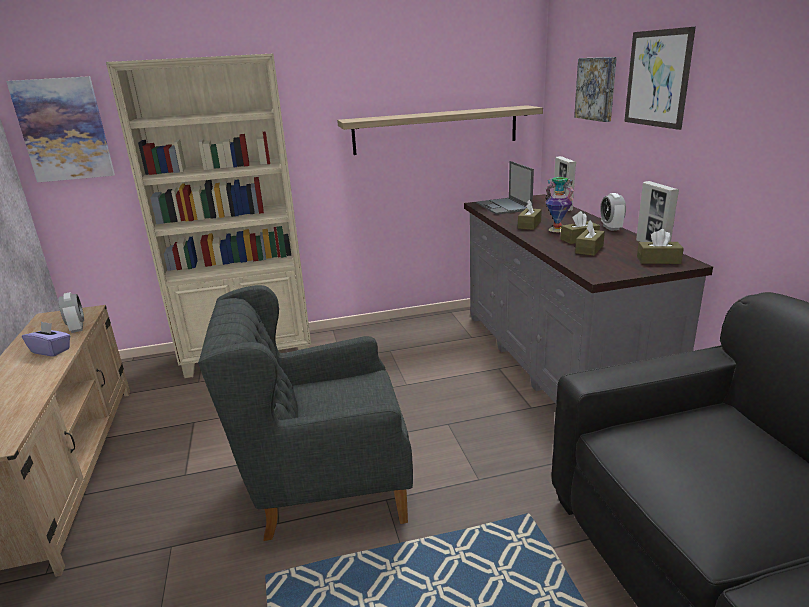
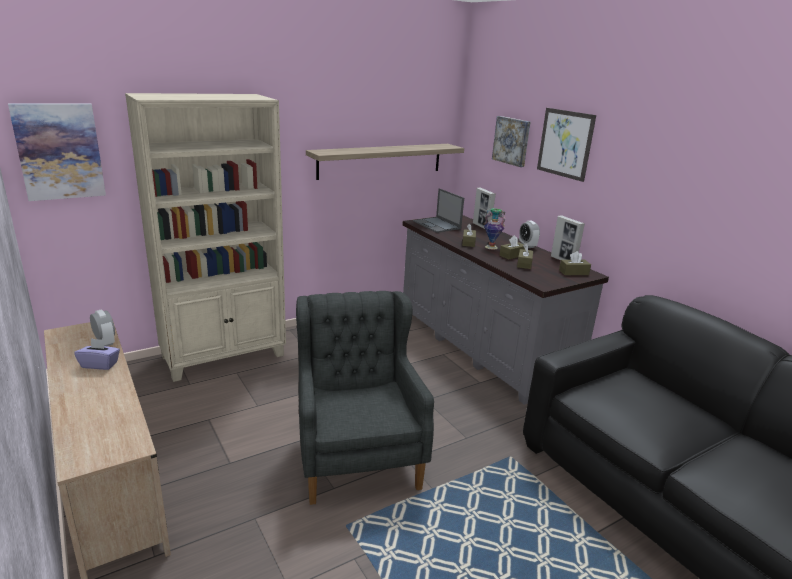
camera: 20 degrees left, 0 degrees up
(327, 487) = (357, 457): grey armchair -> grey armchair turned 105 degrees clockwise

